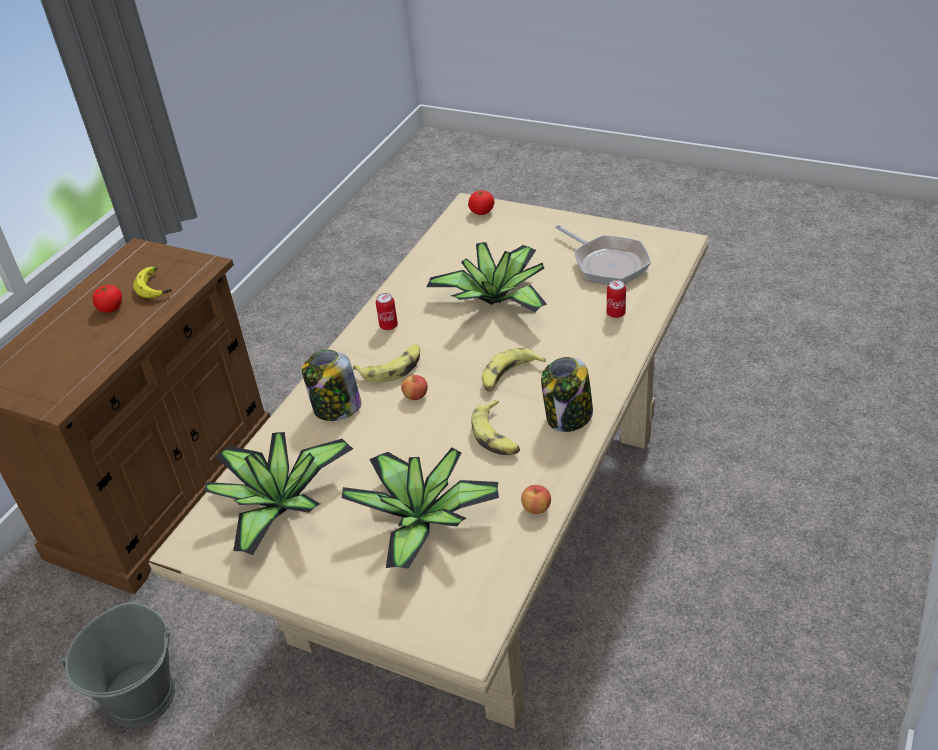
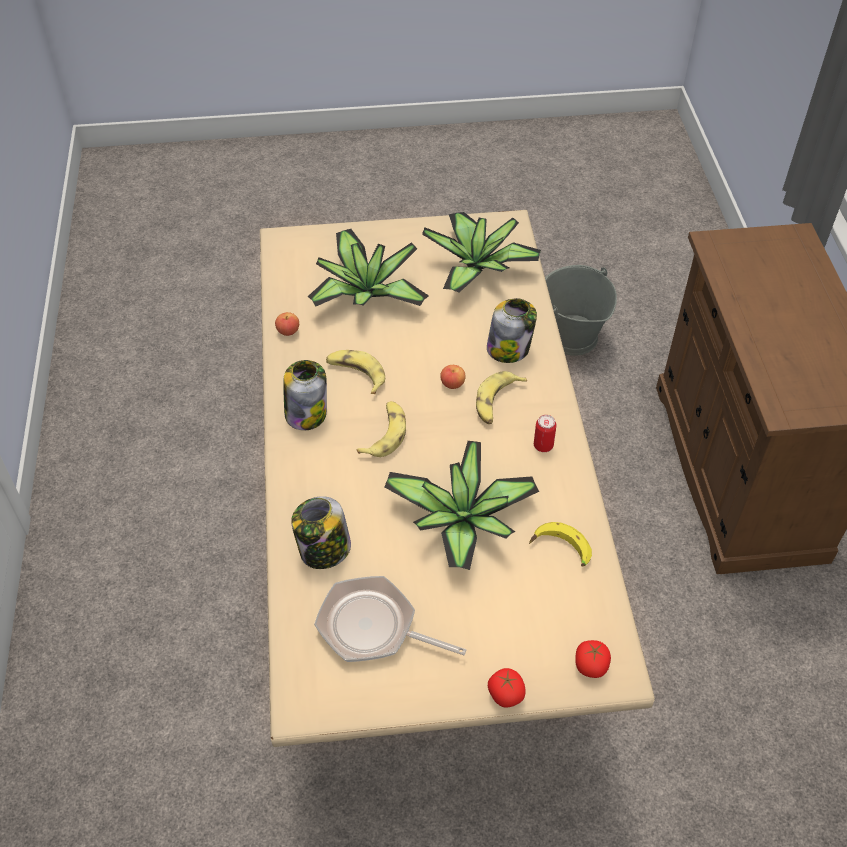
camera: 145 degrees right, 10 degrees up
(111, 308) = (801, 332): tomato -> tomato (506, 695)
(156, 287) = (794, 369): banana -> banana (560, 550)
(616, 313) = (324, 550): can -> jar

